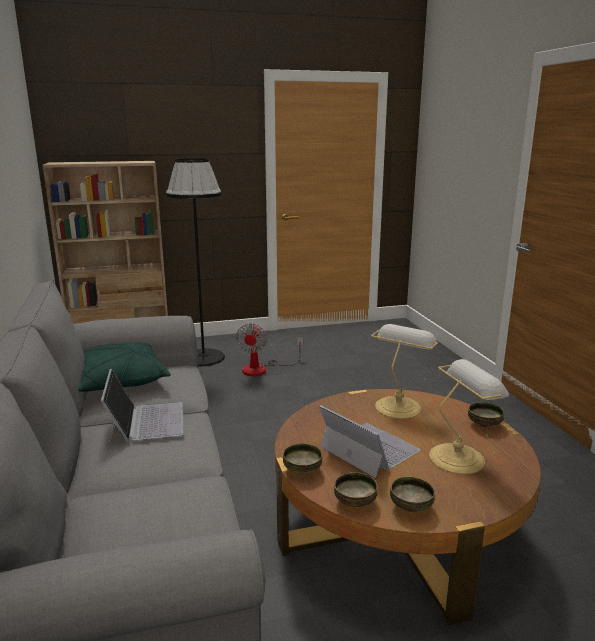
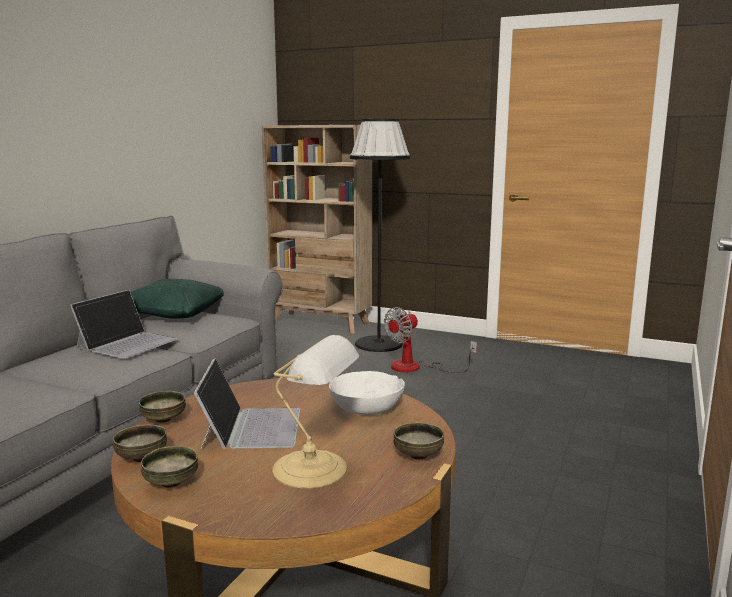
camera: 40 degrees right, 5 degrees down
(398, 406) = (366, 407): table lamp -> white bowl

